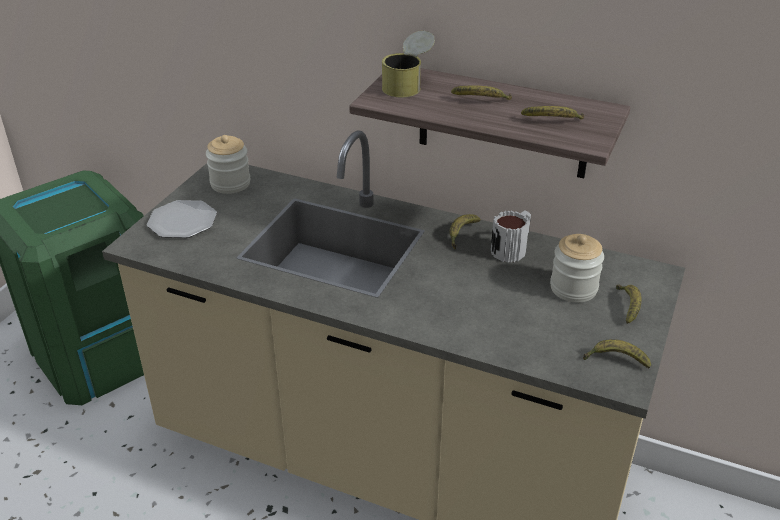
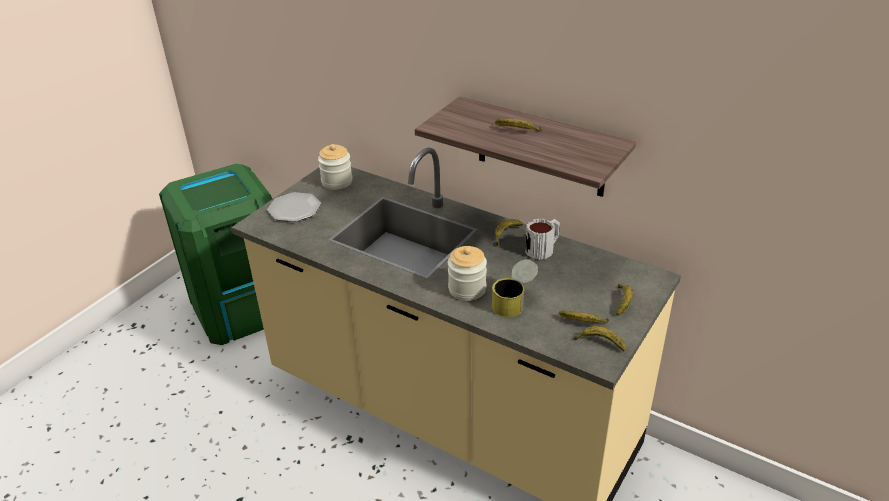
camera: 10 degrees right, 0 degrees up
(408, 84) = (465, 114): can -> can (514, 302)
(553, 121) = (568, 151): banana -> banana (583, 322)
(573, 288) = (583, 284): jar -> jar (467, 289)

